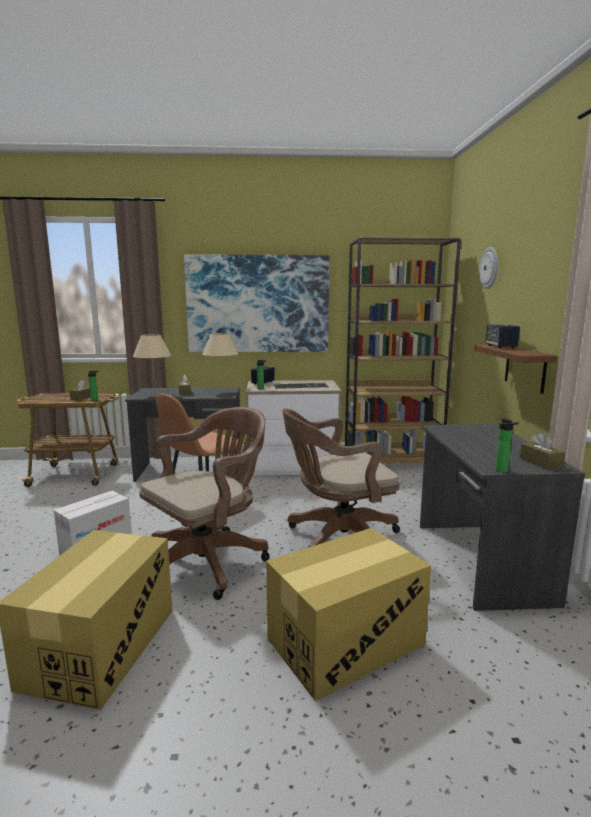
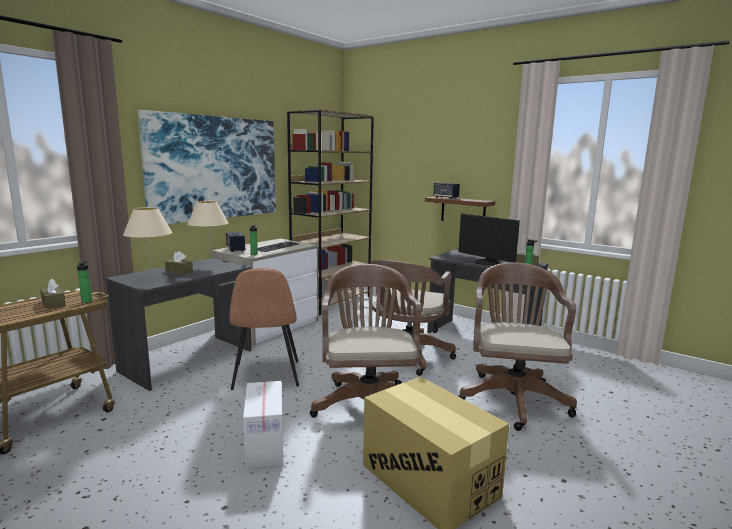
camera: 50 degrees left, 0 degrees up
(346, 641) = (513, 397): cardboard box -> brown office chair
(472, 447) = (486, 263): none -> monitor
(489, 268) = (410, 142): wall clock -> none

